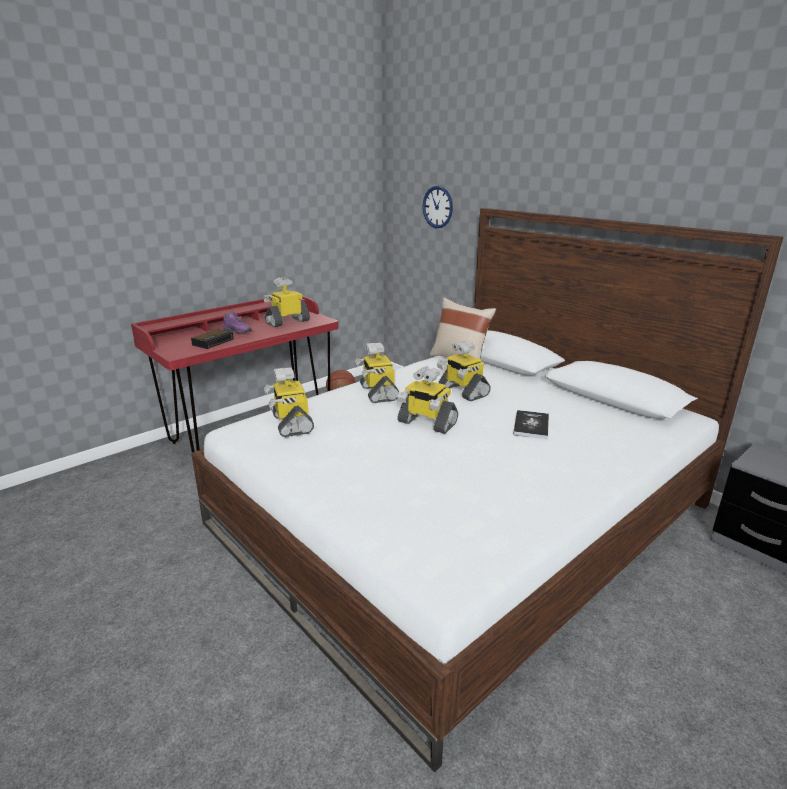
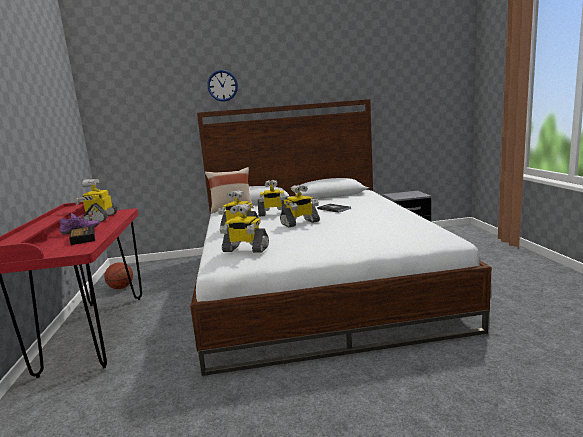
camera: 55 degrees left, 10 degrees down
(437, 207) = (149, 119): wall clock -> wall clock (222, 85)

